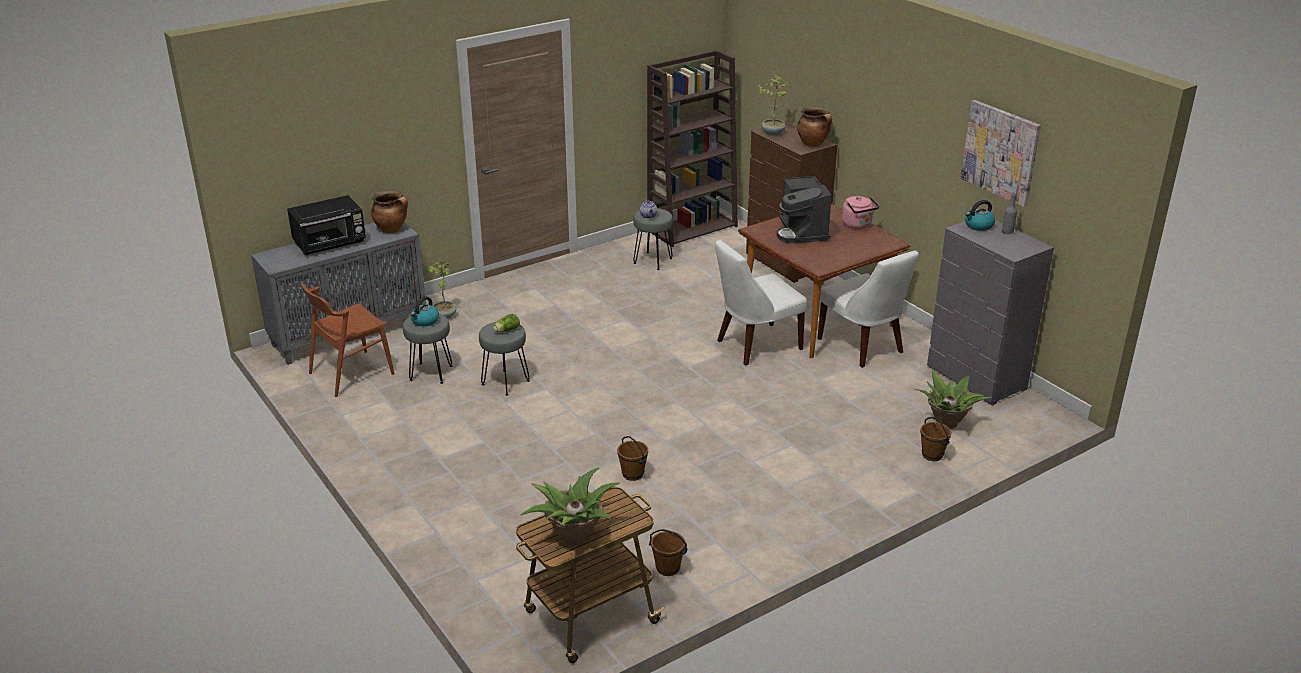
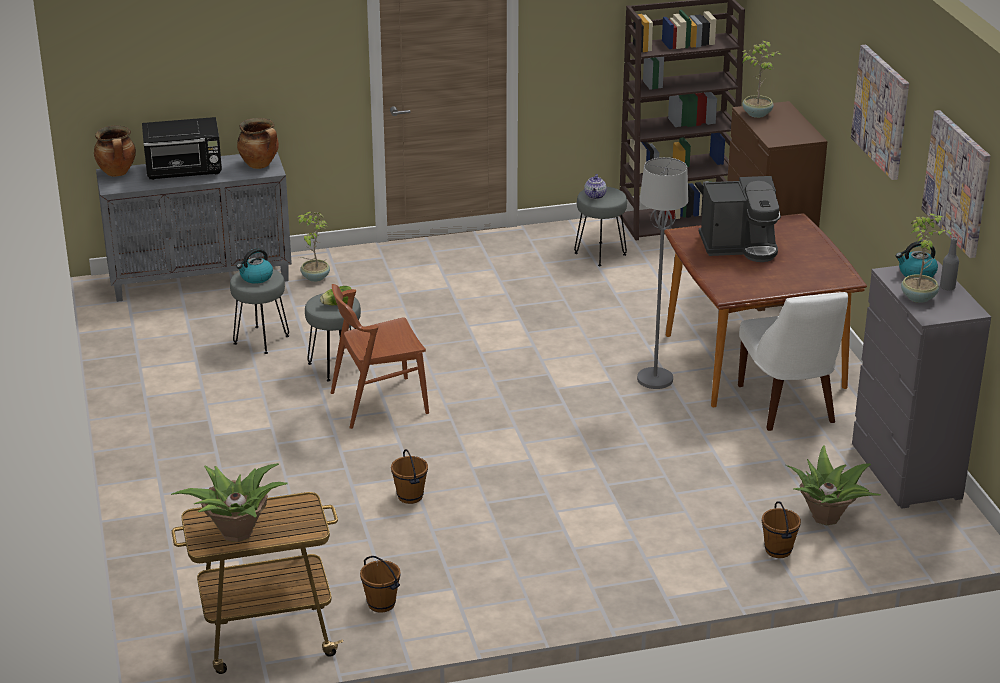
camera: 20 degrees right, 0 degrees up
(351, 373) = (176, 324): brown chair -> brown chair (378, 402)
(755, 345) = (654, 379): white chair -> grey floor lamp
(802, 232) = (740, 246): coffee machine -> coffee machine turned 105 degrees counterclockwise
(813, 144) = (796, 136): cooking pot -> cooking pot (117, 173)
(858, 225) = (819, 249): pink kettle -> none
(901, 111) = (881, 111): none -> picture
(995, 242) = (919, 297): none -> potted plant

